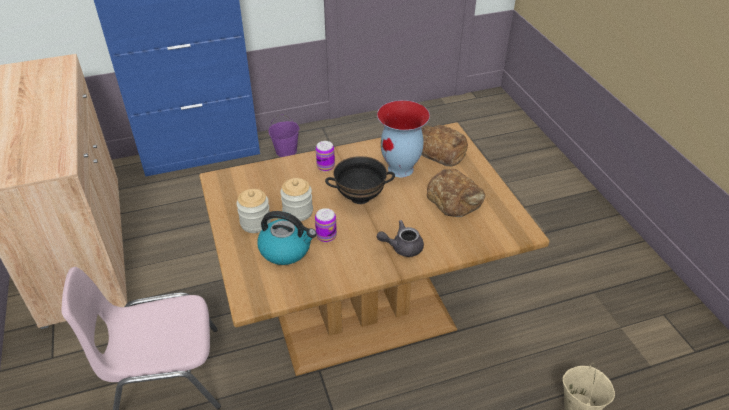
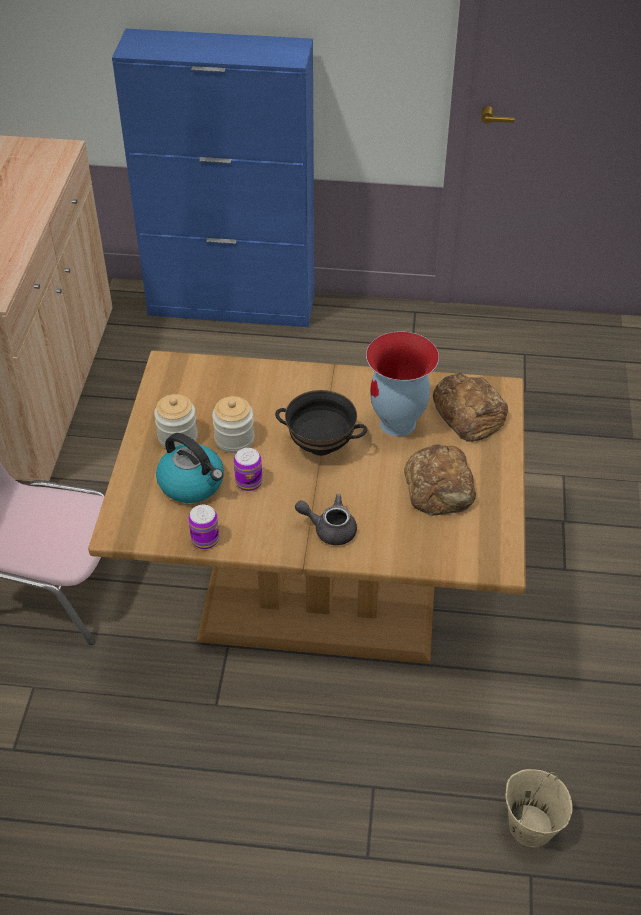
camera: 25 degrees right, 5 degrees up
(286, 151) = (345, 333): purple bucket -> none
(325, 166) = (305, 389): can -> can (205, 539)

